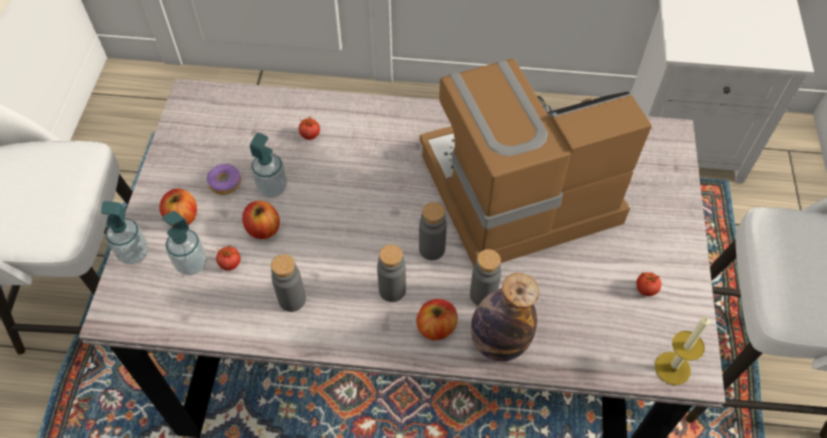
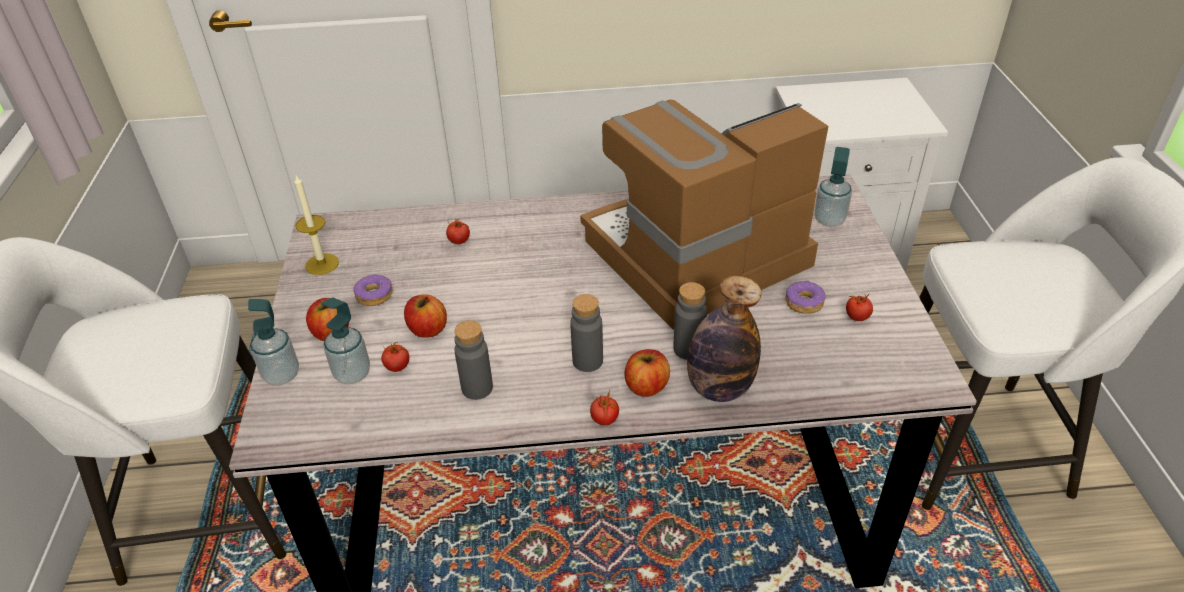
camera: 10 degrees left, 15 degrees down
(272, 188) = (429, 292): soap dispenser -> soap dispenser (829, 220)
(392, 355) = (604, 420): none -> tomato
(432, 249) = (620, 318): grey bottle -> none
(601, 264) = (803, 303): none -> donut
(672, 368) = (910, 380): candle -> candle (322, 264)

